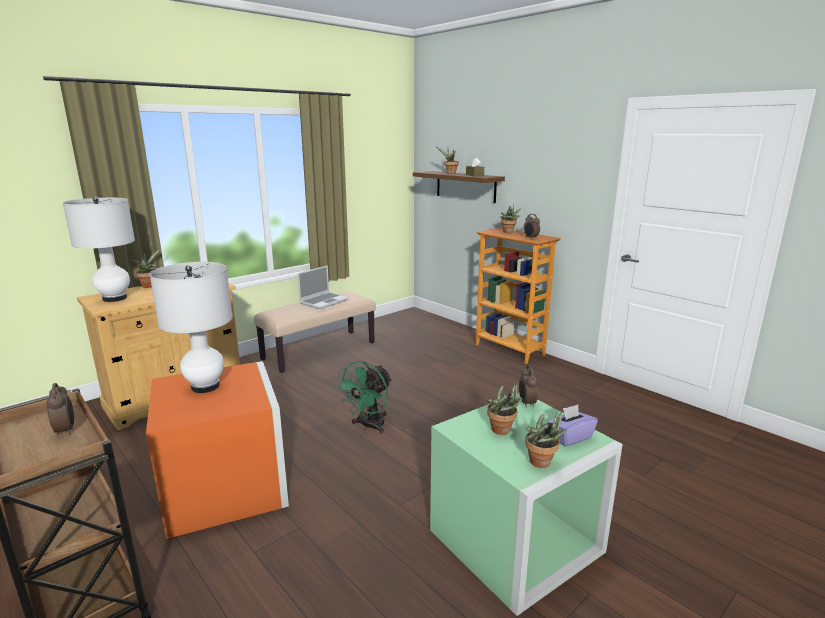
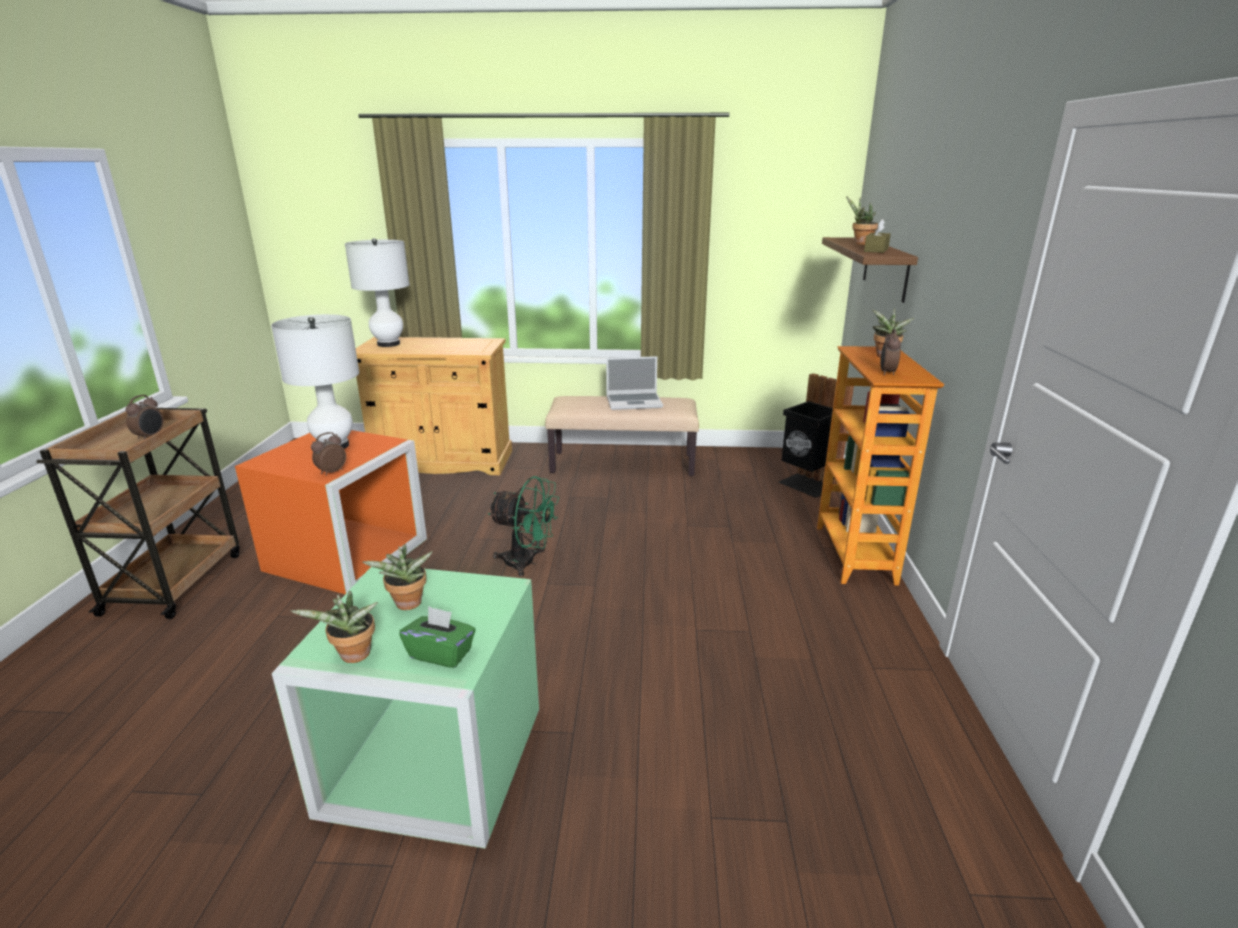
camera: 45 degrees right, 5 degrees up
(149, 285) = (436, 338): potted plant -> none
(369, 426) = (527, 563): green fan -> green fan turned 150 degrees counterclockwise
(436, 327) = (807, 485): none -> black trash can
(526, 403) = (499, 594): alarm clock -> alarm clock (331, 472)
(570, 437) = (441, 653): purple tissue box -> green tissue box

